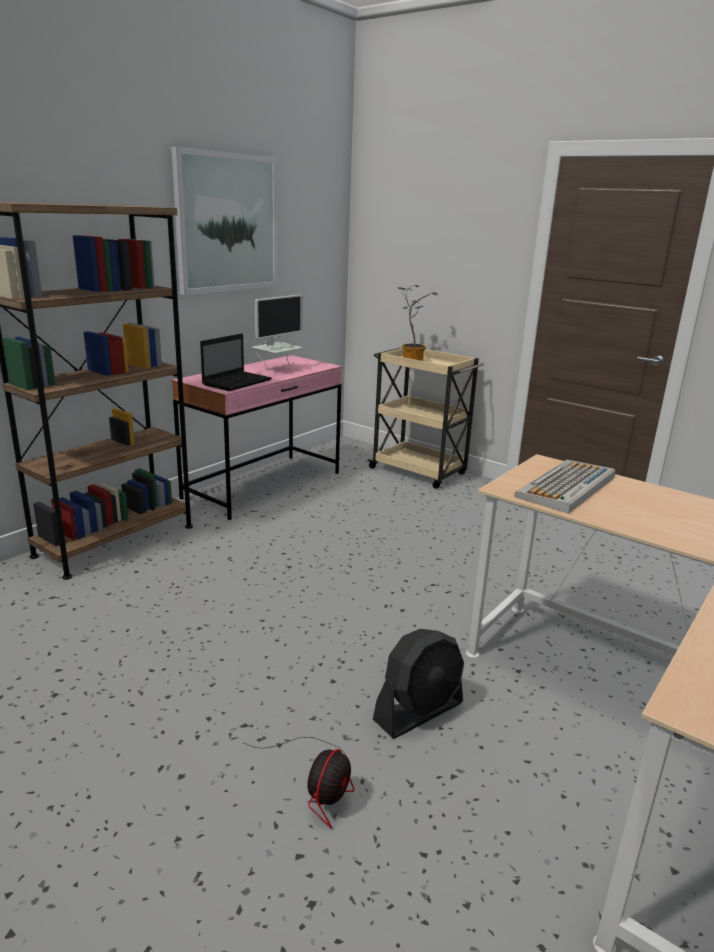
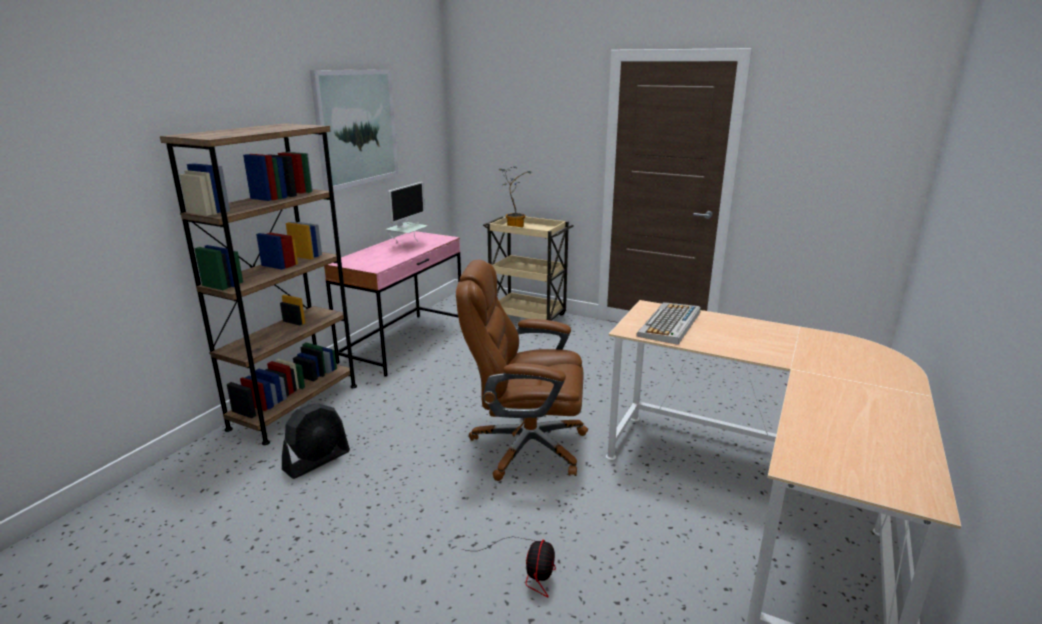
camera: 10 degrees left, 0 degrees up
(237, 382) = (381, 261): laptop -> none
(367, 624) = (525, 446): none -> brown office chair
(419, 711) = (584, 505): black fan -> black fan (317, 461)

